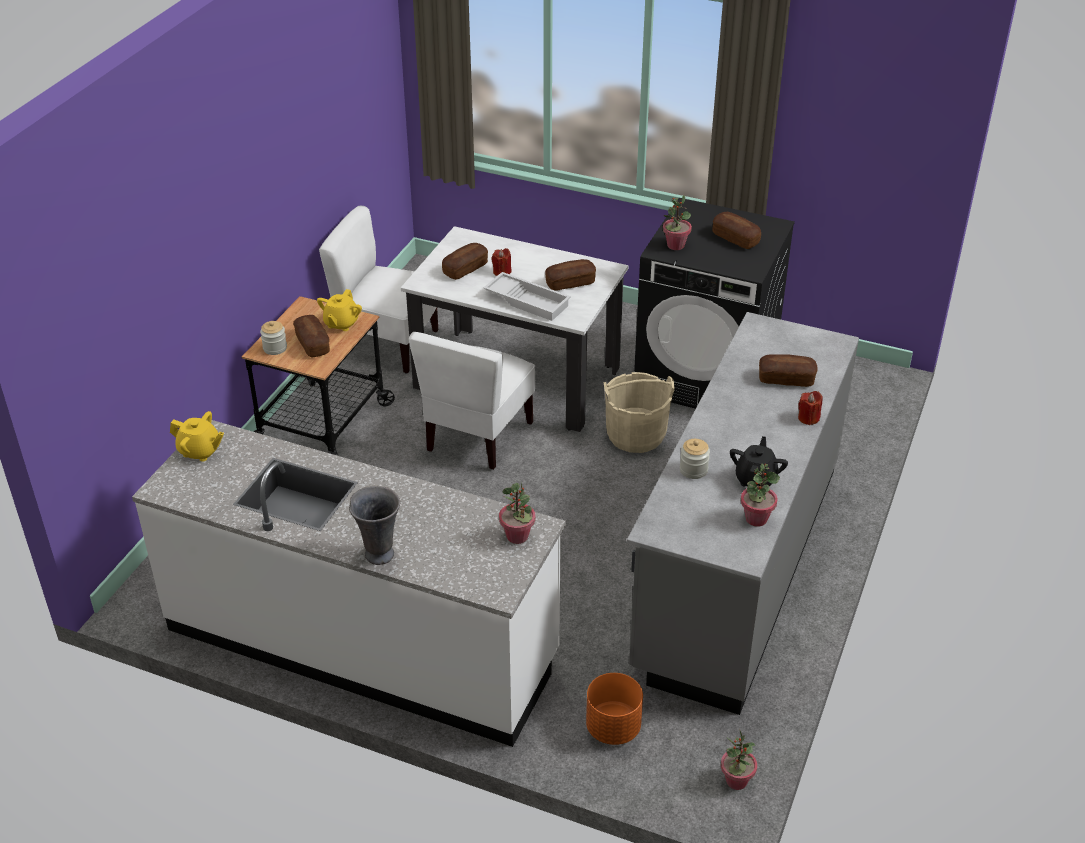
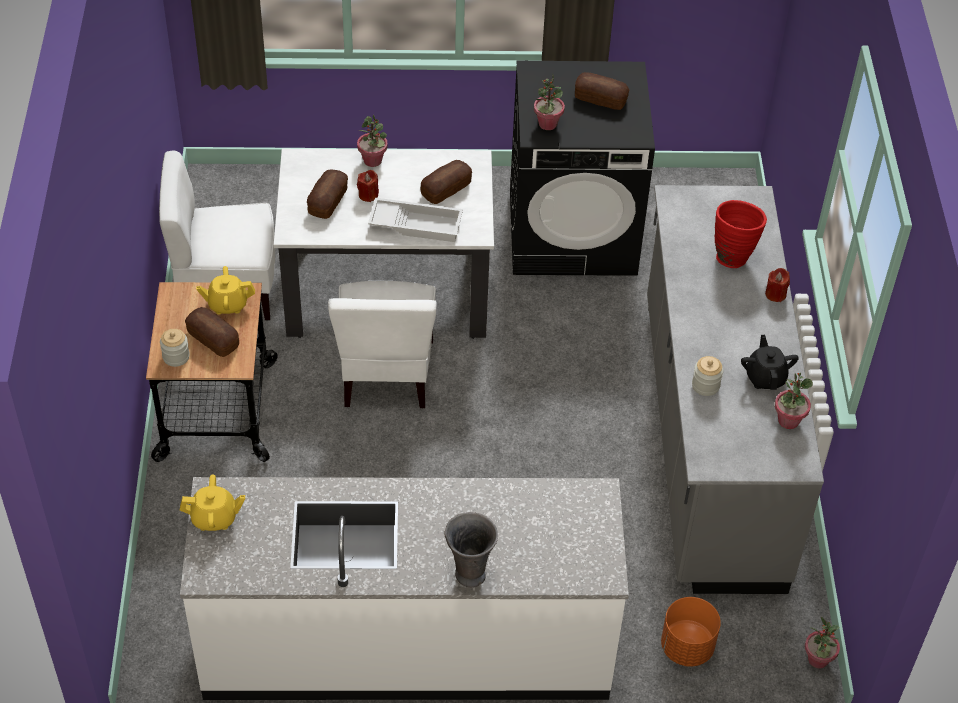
camera: 25 degrees left, 10 degrees up
(341, 323) = (227, 304): yellow teapot -> yellow teapot turned 90 degrees clockwise
(517, 536) = (586, 510): potted plant -> potted plant (373, 160)
(635, 435) = (541, 324): beige bucket -> none
(786, 379) = (733, 255): bread -> red vase

